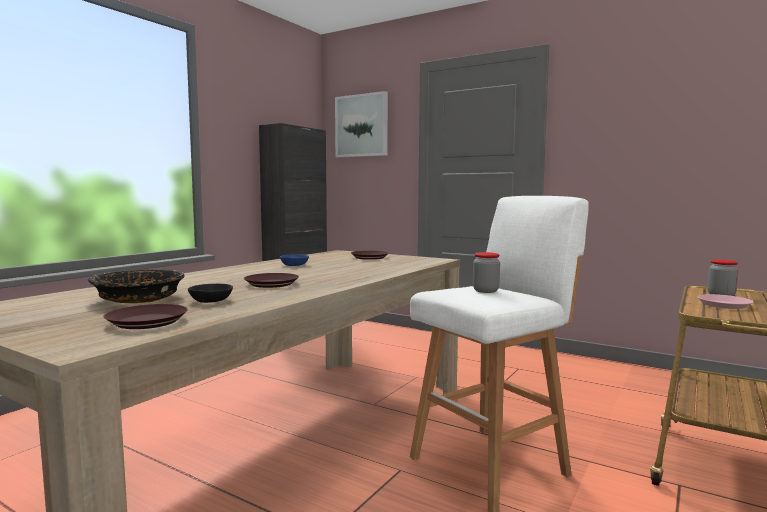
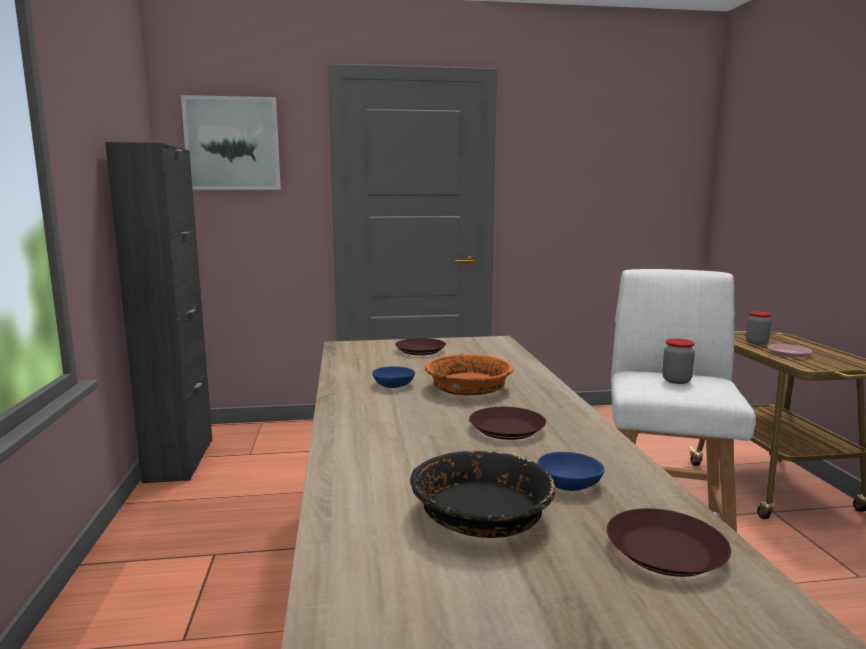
camera: 40 degrees left, 5 degrees up
(212, 301) = (570, 483): black bowl -> blue bowl
(323, 271) = (468, 389): none -> orange bowl

